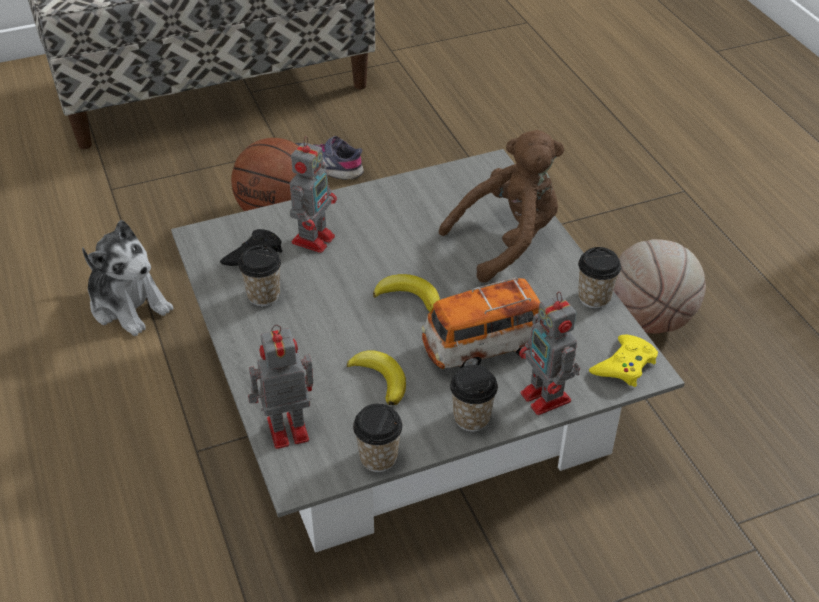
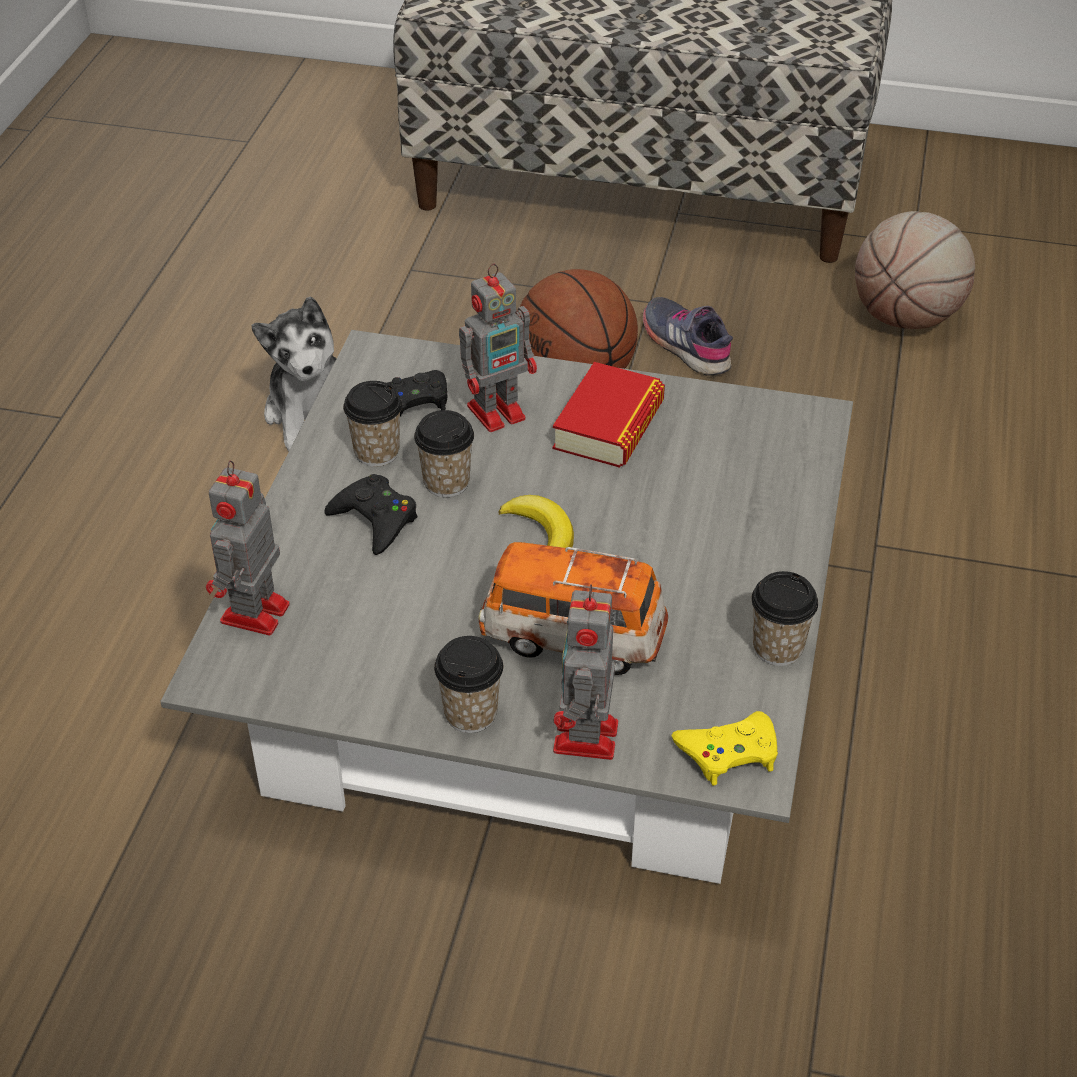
camera: 35 degrees right, 0 degrees up
(285, 430) = (253, 615): toy robot -> toy robot turned 90 degrees counterclockwise
(303, 336) = (375, 520): none -> black game controller
(378, 458) = (321, 700): cup -> cup (446, 482)
(380, 379) = (412, 613): banana -> none
(386, 218) = (608, 425): none -> book
(507, 241) = (735, 522): brown plush toy -> none
(650, 319) = (947, 741): basketball -> basketball (906, 318)

